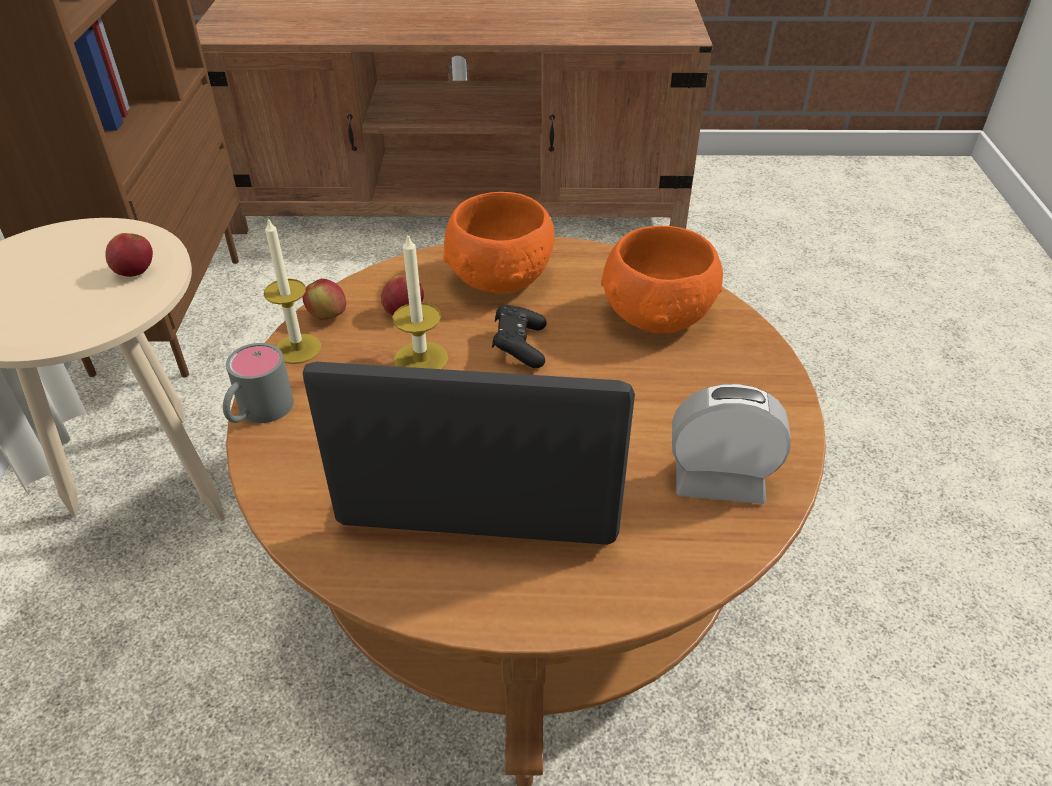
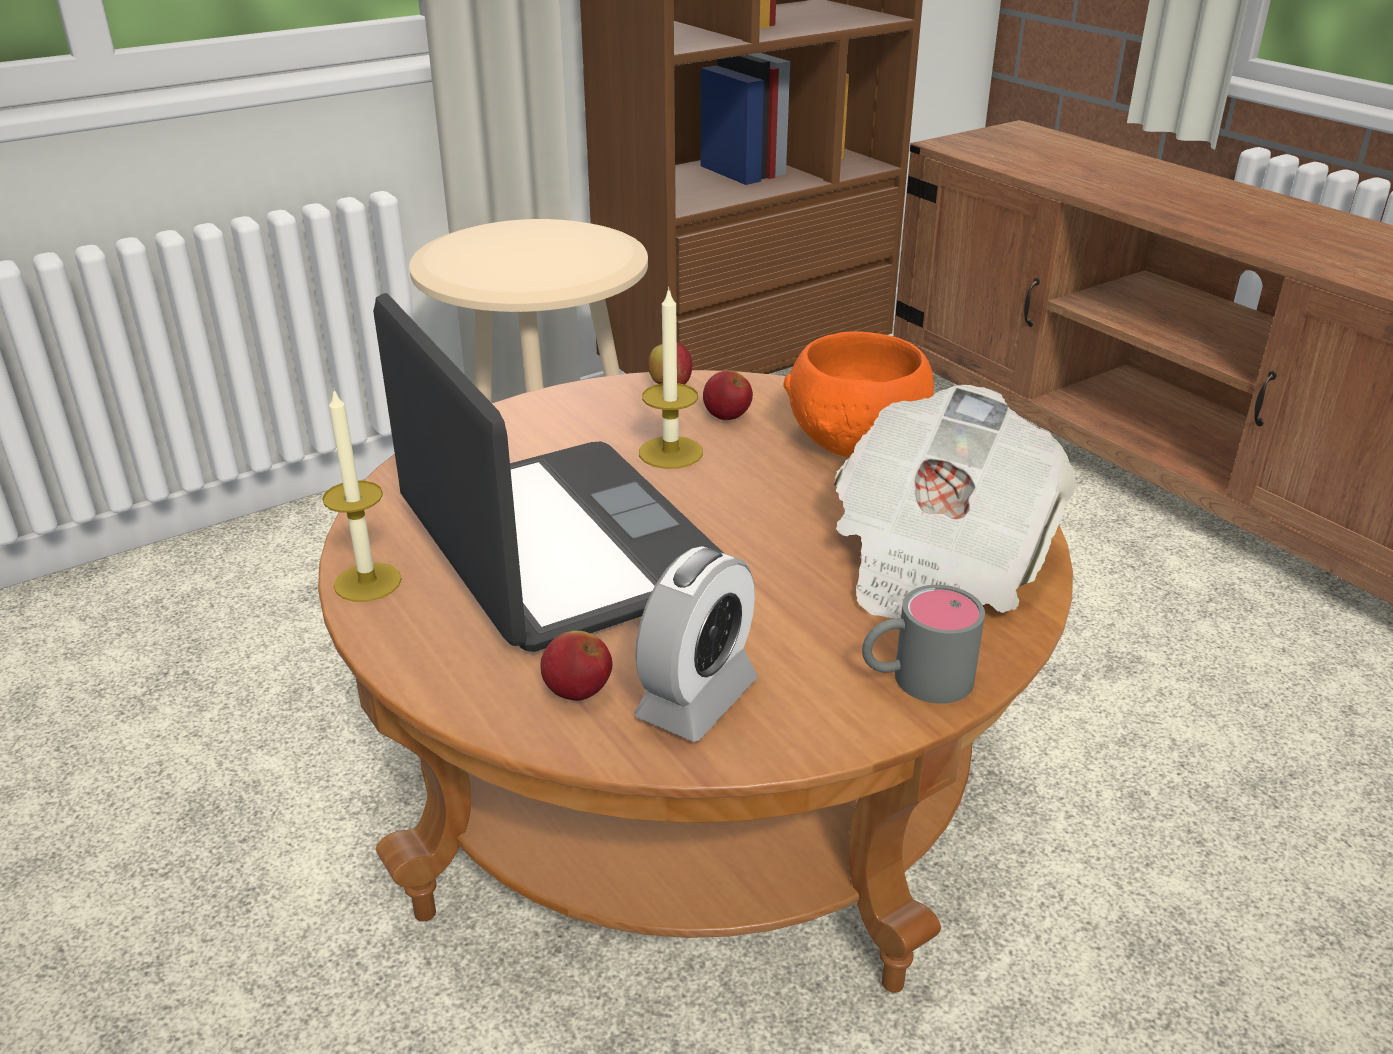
camera: 55 degrees right, 10 degrees down
(135, 272) = (570, 271): apple -> apple (578, 692)
(258, 412) = (508, 411): grey mug -> grey mug (915, 679)
(298, 348) = (609, 393): candle -> candle (367, 582)
(519, 346) = (761, 495): black game controller -> none
(658, 316) = (937, 559): orange bowl -> newspaper
(719, 482) = (697, 699): alarm clock -> alarm clock turned 60 degrees clockwise

